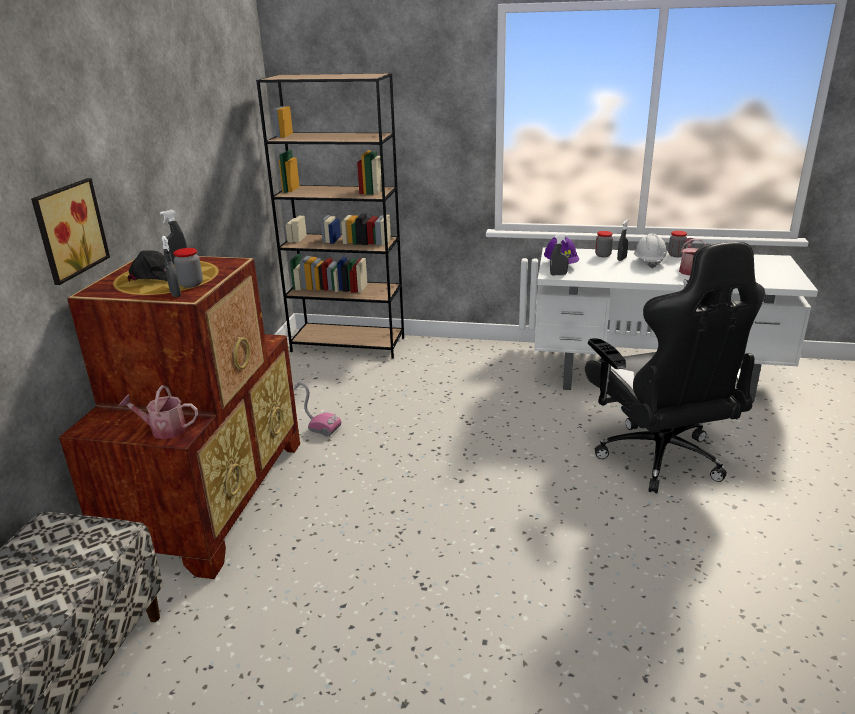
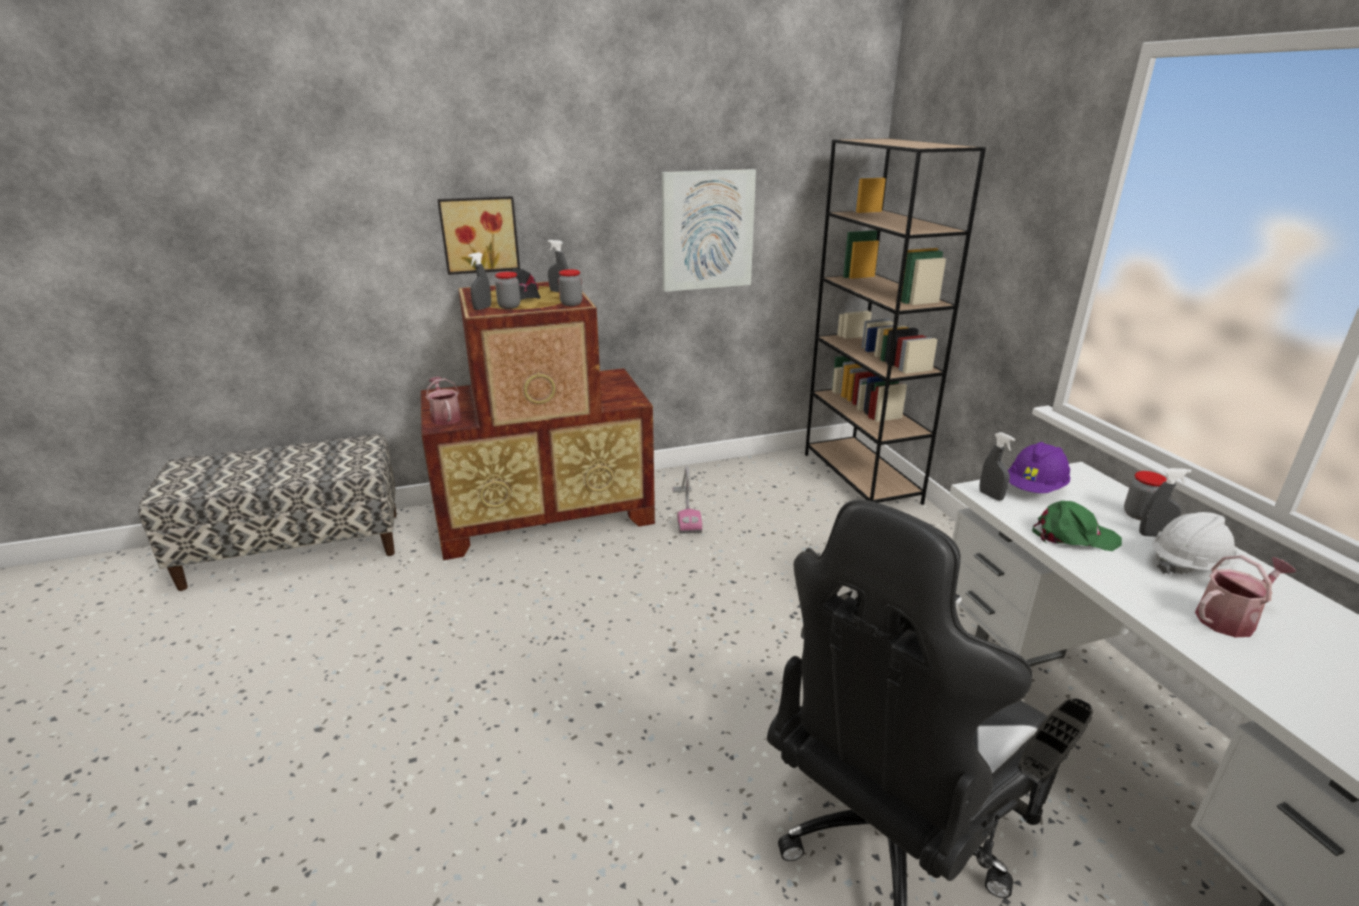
camera: 60 degrees right, 0 degrees up
(203, 176) = (707, 230): none -> picture
(610, 272) = (1073, 536): none -> green cap
(676, 255) = (1284, 589): jar -> jar (571, 304)

